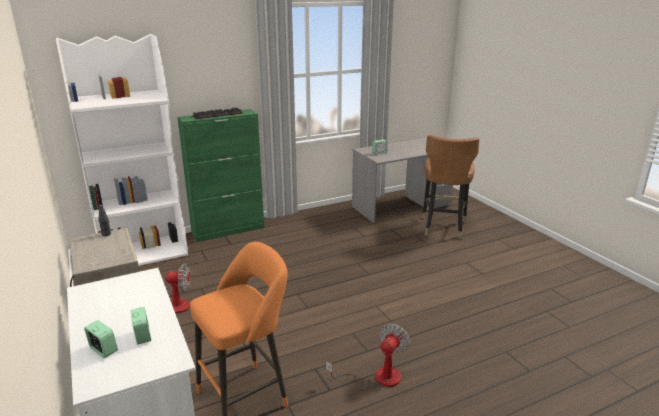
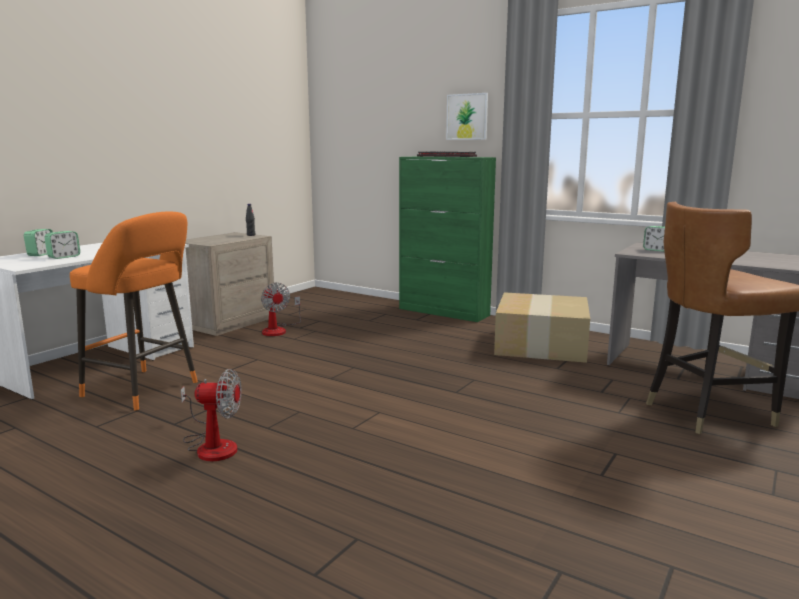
camera: 60 degrees right, 10 degrees down
(144, 253) = (350, 301): white bookcase -> none
(221, 80) = (467, 116): none -> picture
(325, 226) = (539, 344): none -> cardboard box

